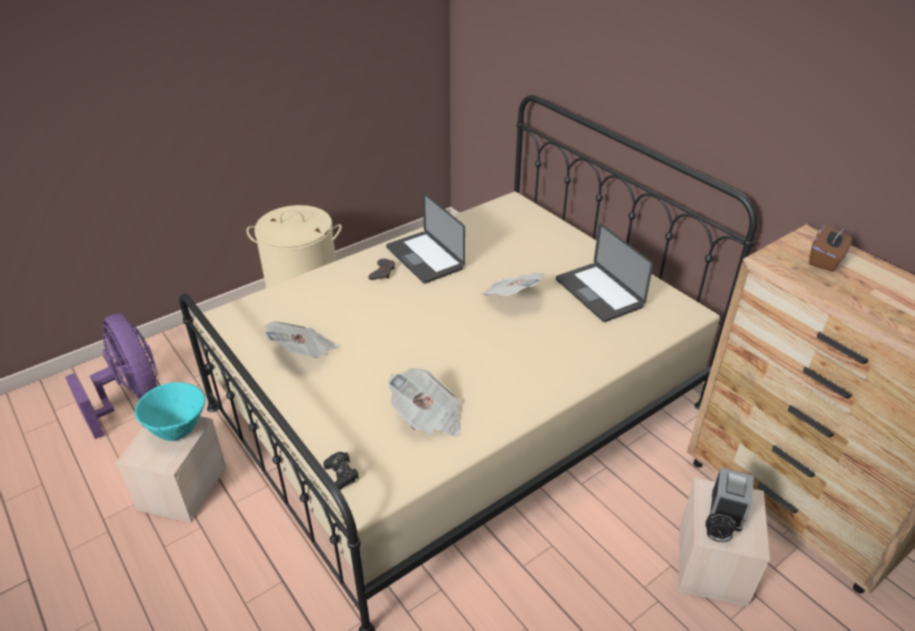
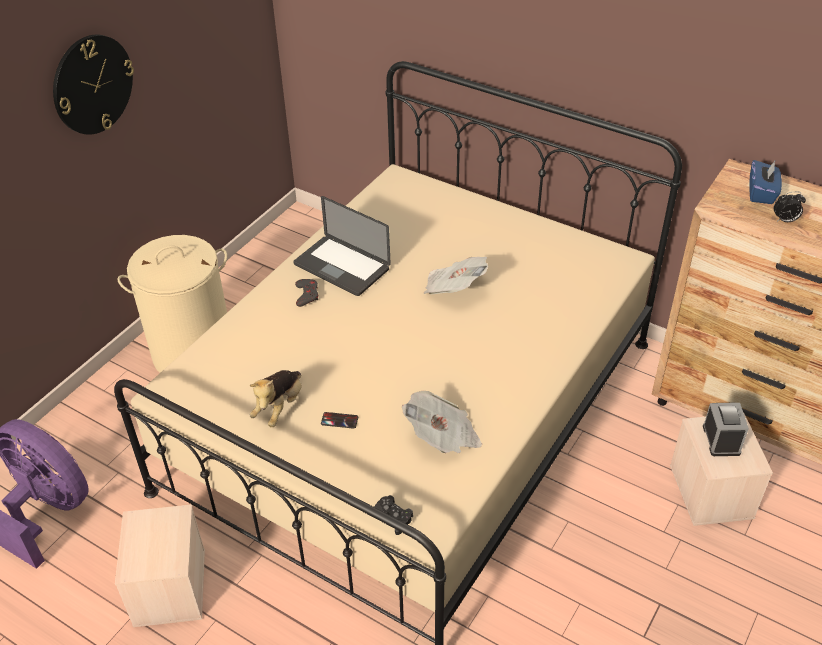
camera: 20 degrees left, 5 degrees up
(178, 430) = (162, 527): turquoise bowl -> none
(255, 58) = (92, 84): none -> wall clock
(304, 353) = (279, 407): newspaper -> plush toy
(347, 378) = (339, 420): none -> phone
(598, 293) = (535, 262): laptop -> none
(716, 537) = (723, 467): alarm clock -> alarm clock (785, 220)
(825, 260) = (761, 193): brown tissue box -> blue tissue box

